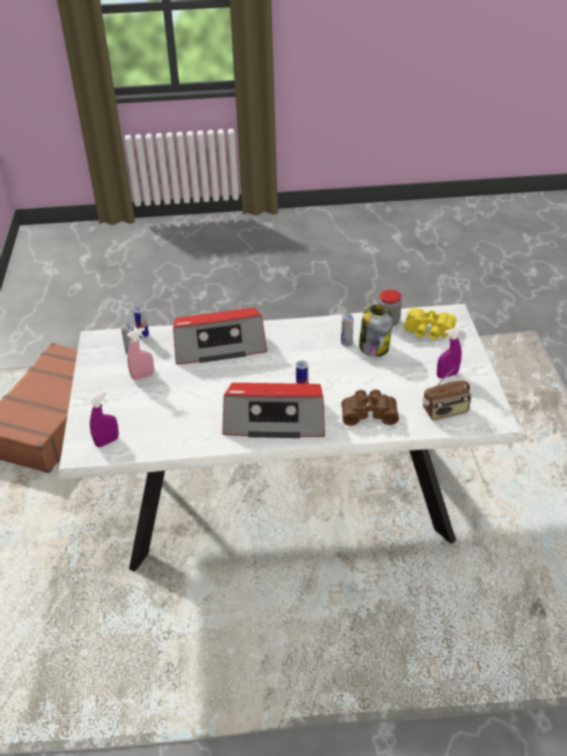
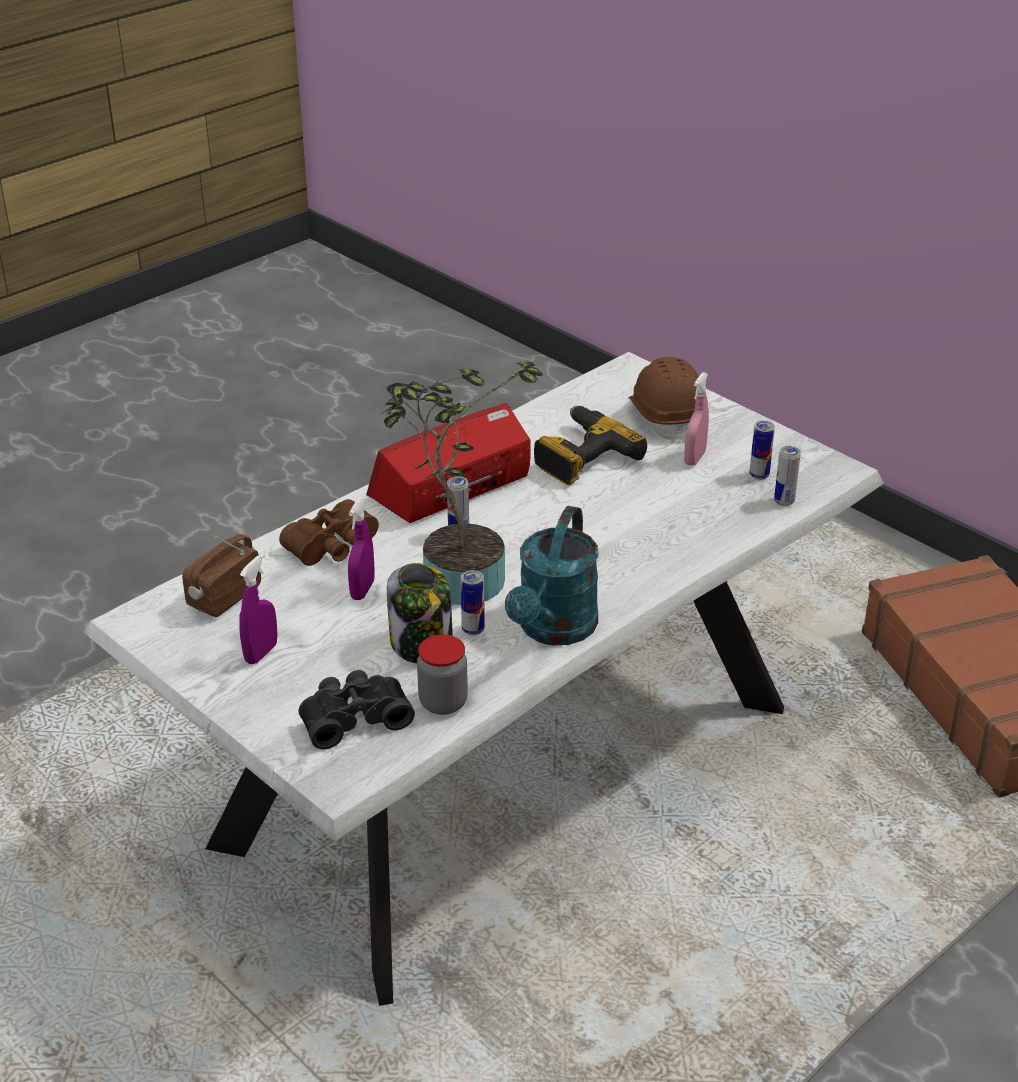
camera: 140 degrees right, 5 degrees down
(107, 442) = (618, 387): purple spray bottle -> purple spray bottle (362, 590)
(116, 407) = (666, 417): none -> brown hard hat
(191, 405) = (581, 456): none -> power drill
(219, 346) = (658, 537): radio -> none
(314, 328) = (553, 630): none -> turquoise watering can
(328, 370) = (455, 577): none -> potted plant
(428, 332) = (354, 717): yellow binoculars -> black binoculars

